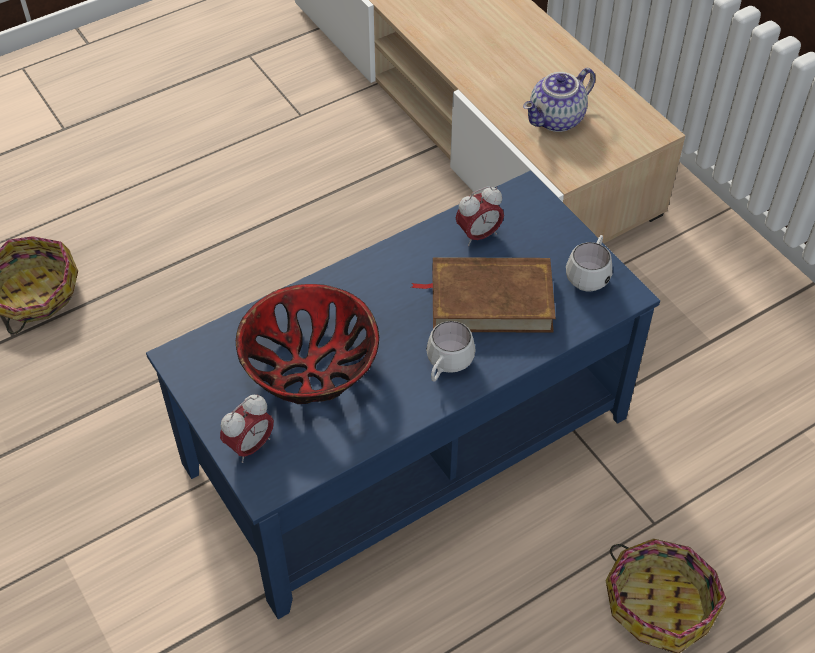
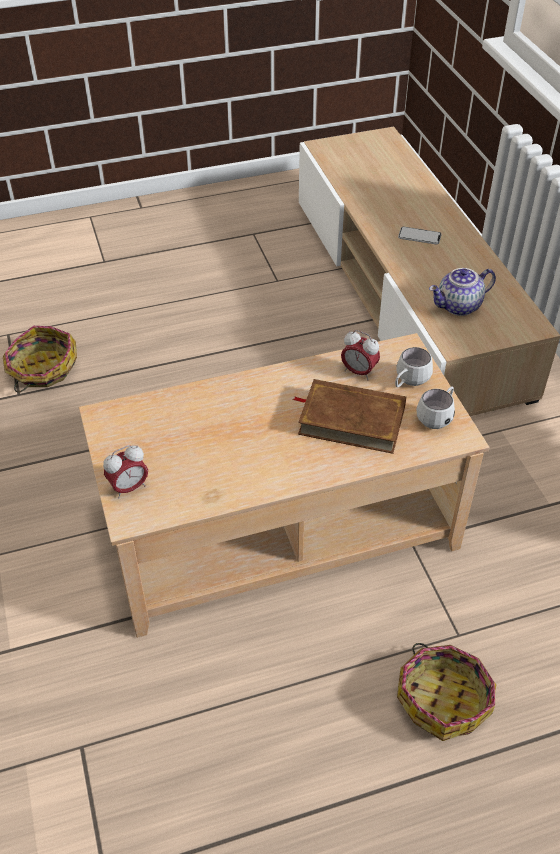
camera: 15 degrees right, 5 degrees down
(309, 364) = (194, 439): bowl -> none
(406, 437) = (279, 525): blue coffee table -> beige coffee table
(446, 367) = (299, 462): white mug -> white mug (409, 382)
(478, 235) = (358, 372): alarm clock -> alarm clock turned 45 degrees clockwise
(481, 34) = (419, 236): none -> phone

